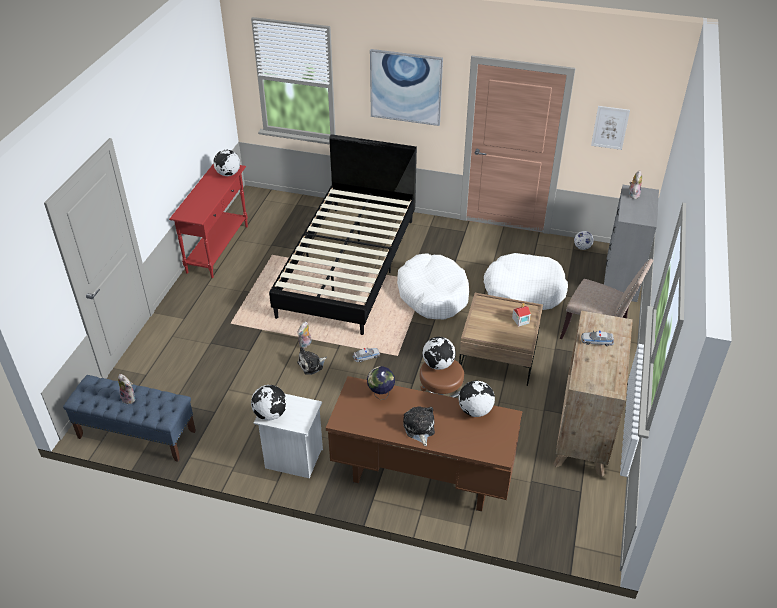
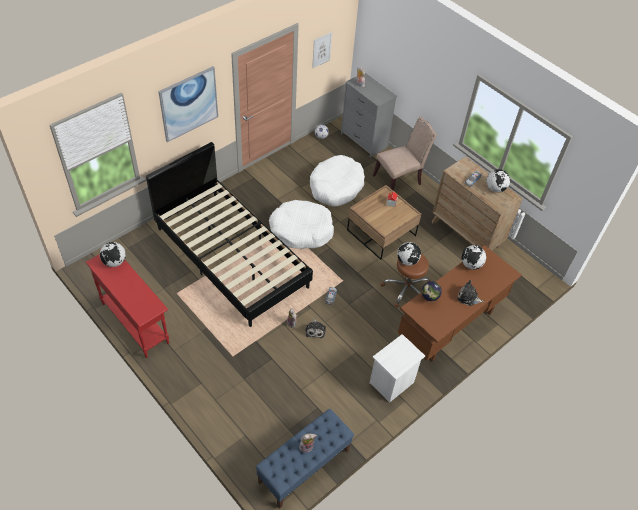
camera: 60 degrees left, 10 degrees up
(270, 414) = (395, 366): globe -> globe (495, 188)

